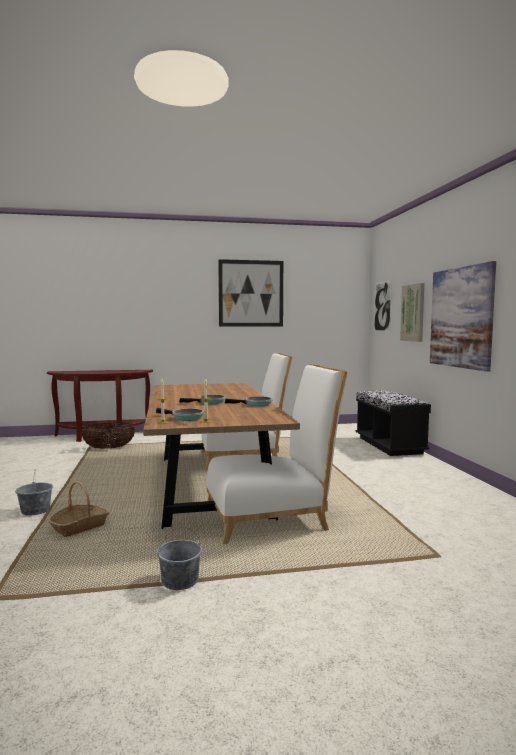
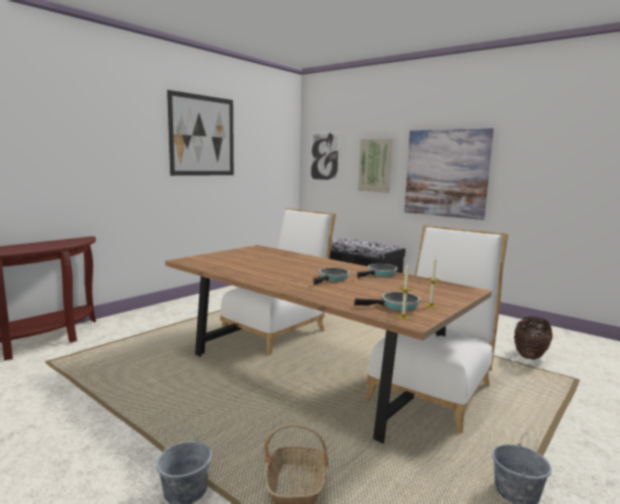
camera: 40 degrees left, 5 degrees up
(109, 448) = (85, 358): basket -> basket (530, 355)

